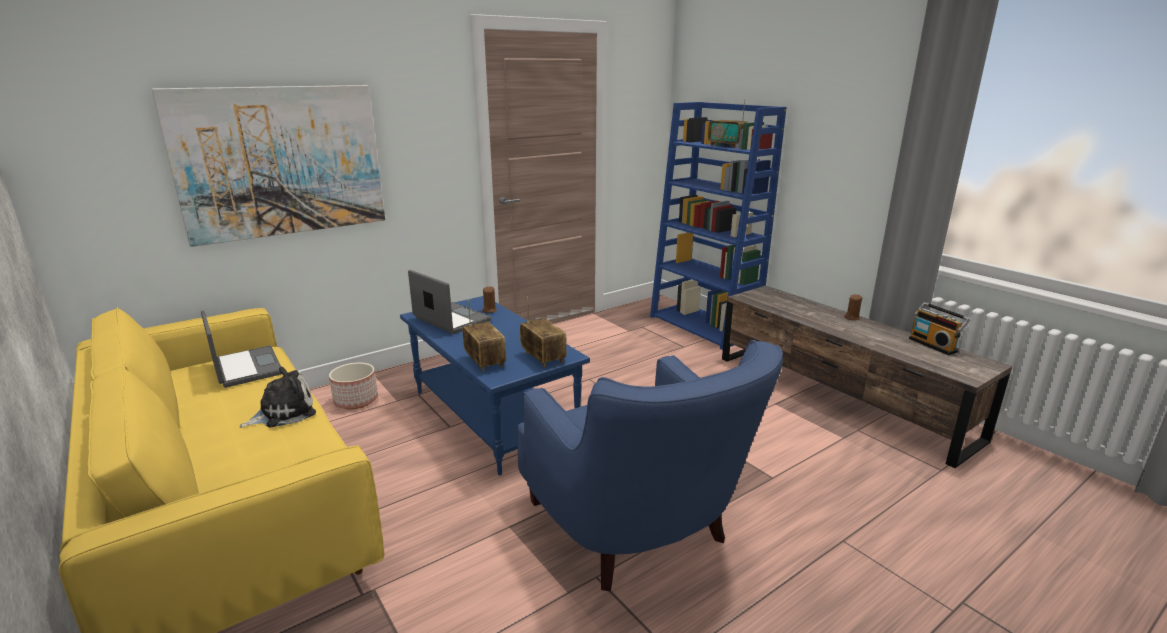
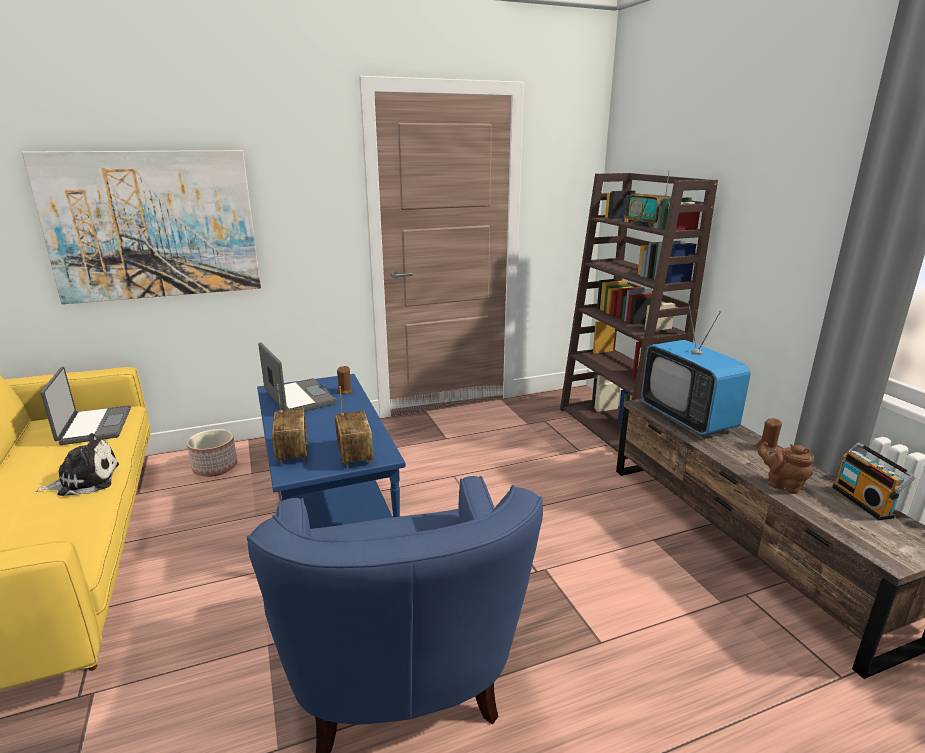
camera: 15 degrees right, 0 degrees up
(704, 326) = (616, 428): blue bookcase -> brown bookcase
(783, 304) = (687, 418): none -> television
(875, 341) = (782, 485): none -> brown teapot

